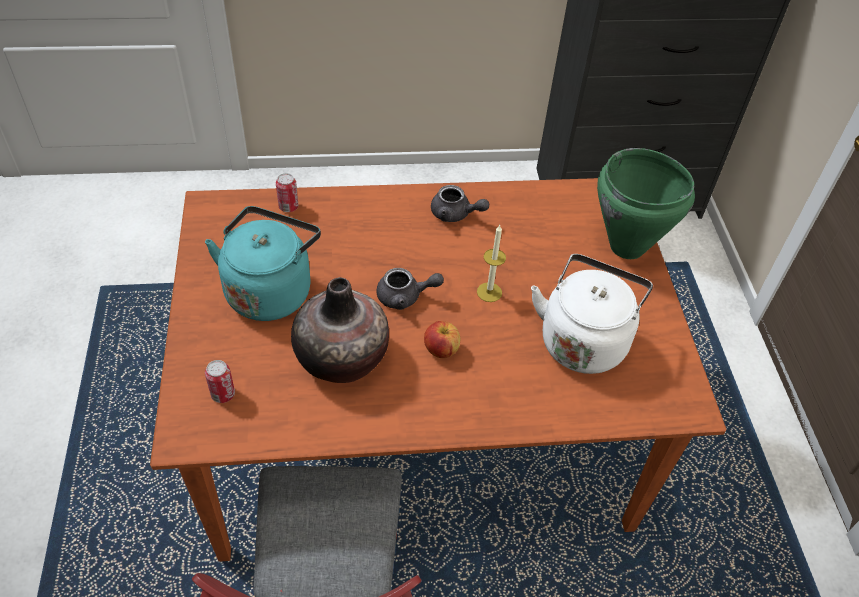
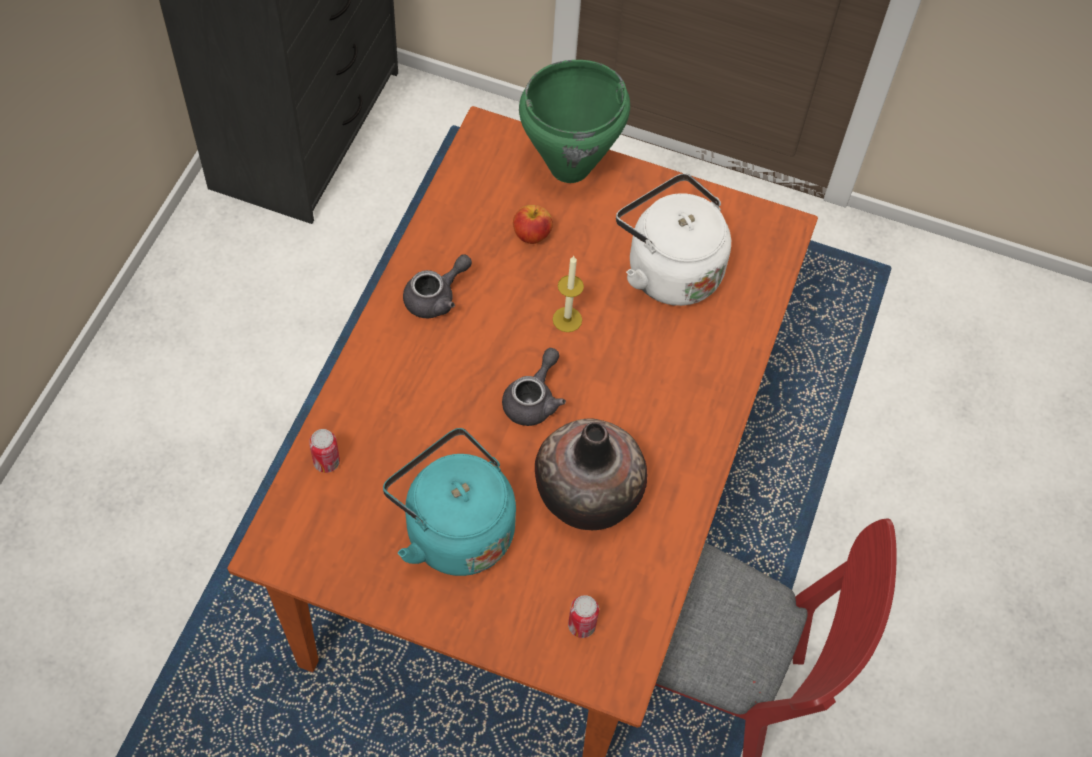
camera: 65 degrees left, 10 degrees up
(441, 350) = (621, 398): apple -> apple (531, 235)

